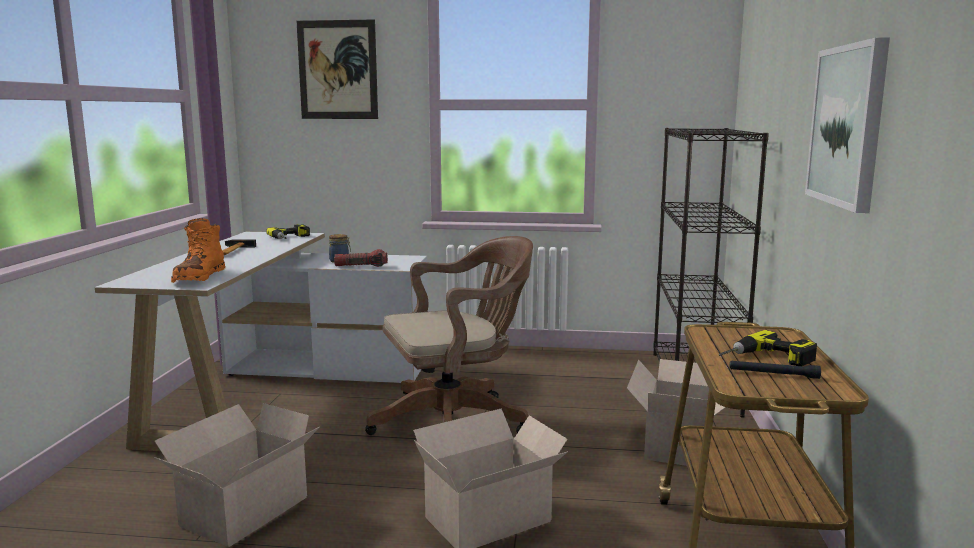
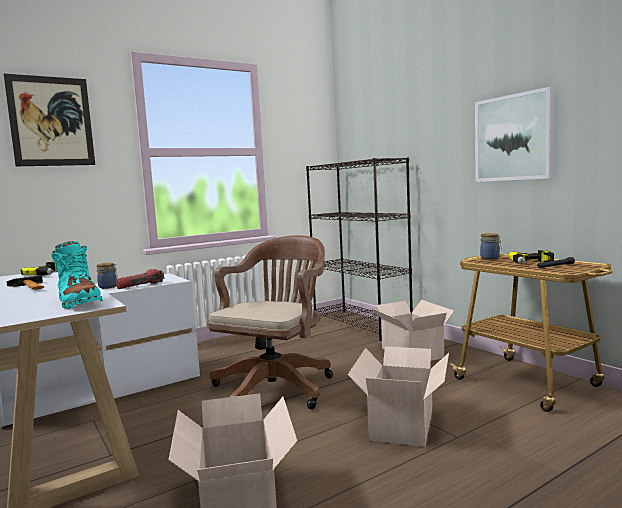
camera: 40 degrees left, 5 degrees down
(199, 277) = (78, 302): orange boot -> turquoise boot
(741, 332) = (490, 258): none -> jar

